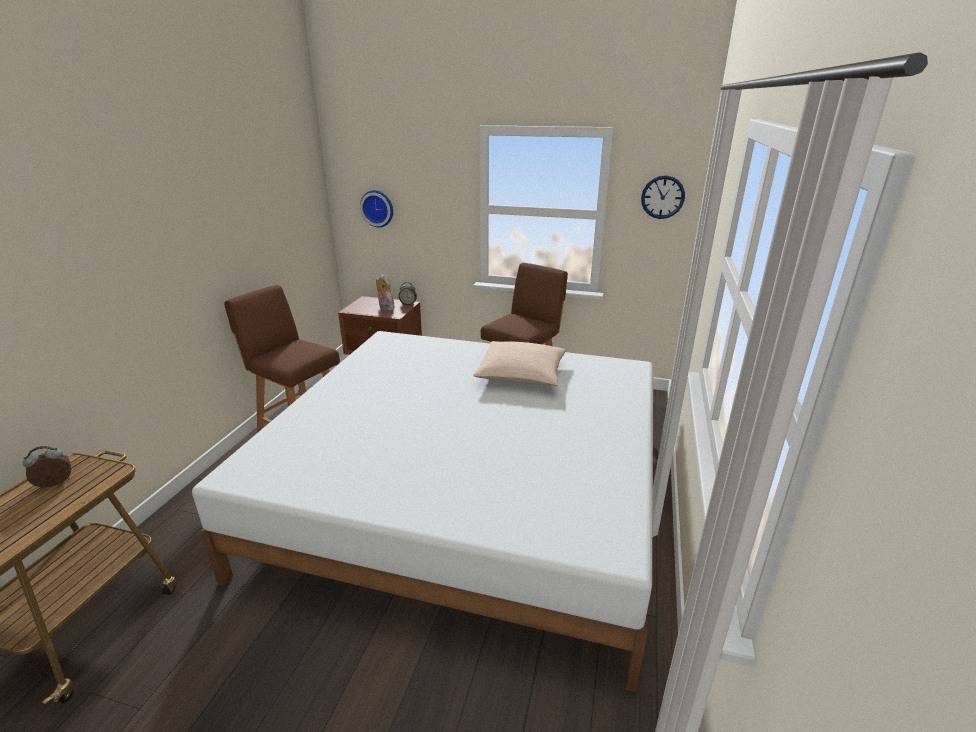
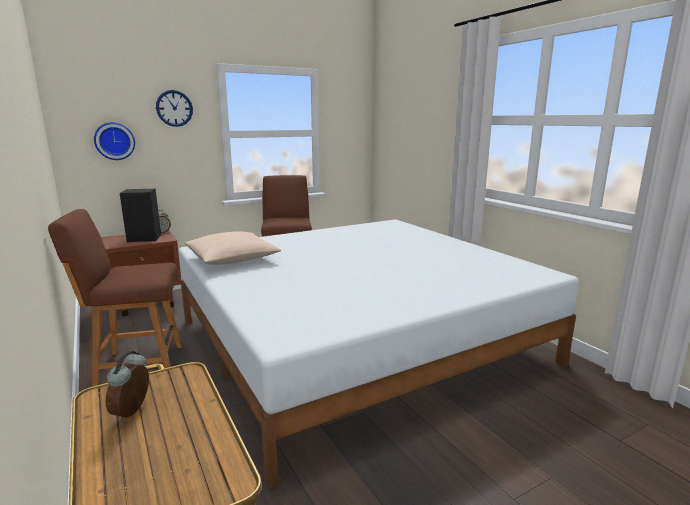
camera: 45 degrees left, 10 degrees down
(385, 308) = (145, 238): plush toy -> black speaker
(521, 374) = (345, 238): beige pillow -> beige pillow (232, 259)
(662, 197) = (351, 117): wall clock -> wall clock (174, 108)

